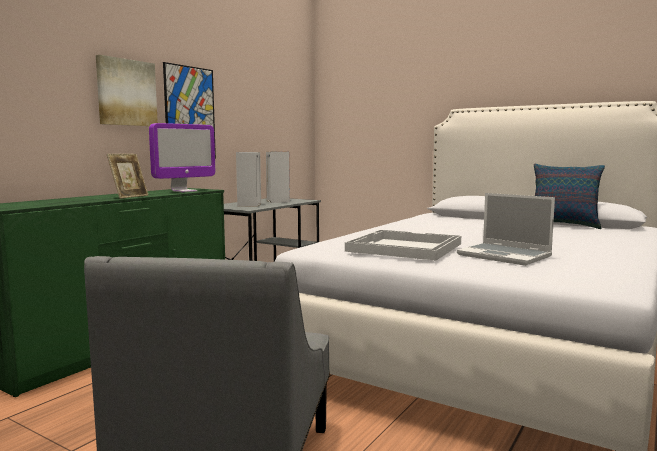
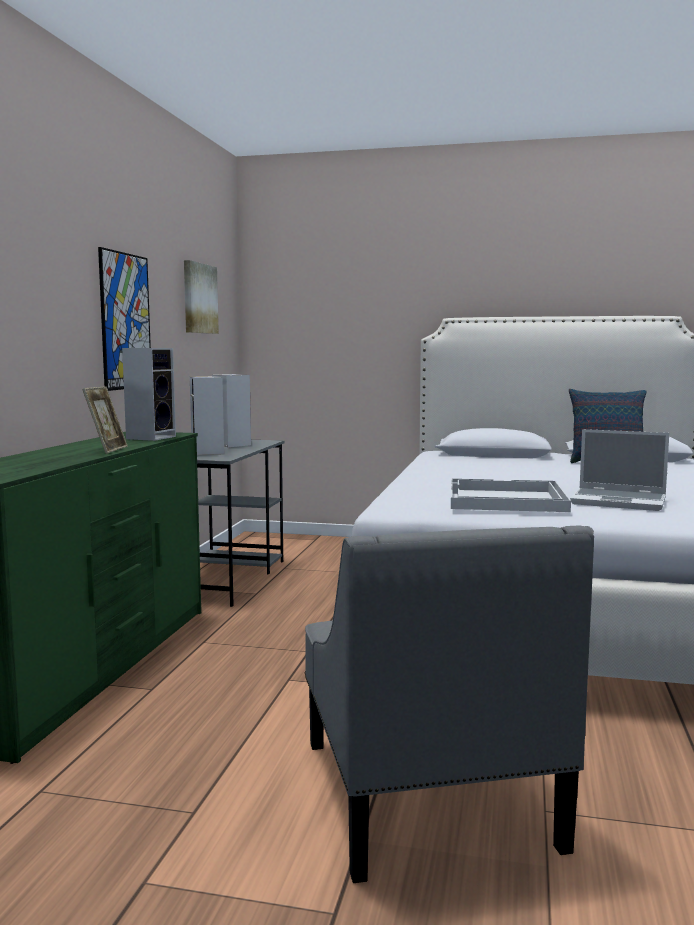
camera: 20 degrees left, 0 degrees up
(126, 92) = (62, 293): picture -> picture (199, 298)
(184, 191) = (151, 437): monitor -> speaker

